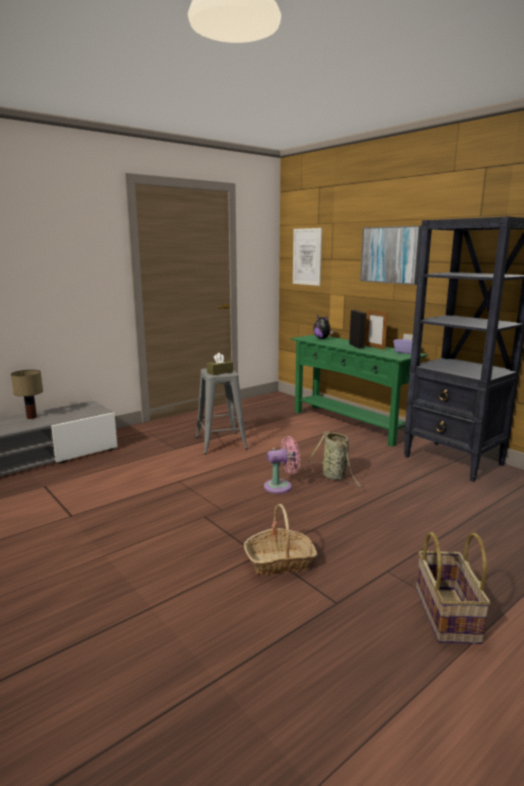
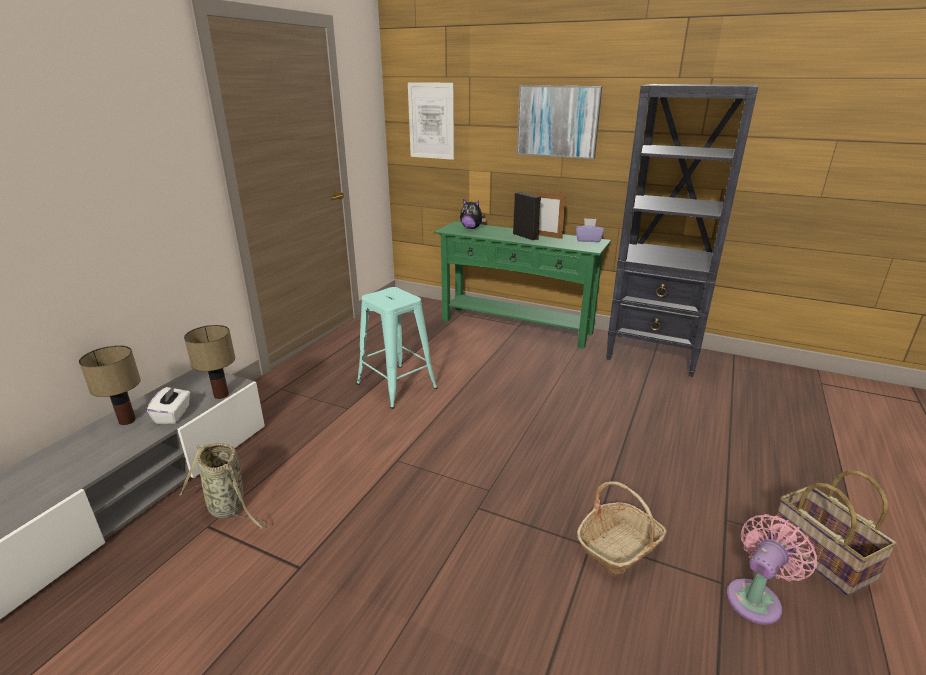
camera: 25 degrees left, 10 degrees up
(55, 419) = (173, 415): none -> white tissue box
(89, 415) = (222, 395): none -> table lamp
(220, 372) = (395, 299): brown tissue box -> none
(220, 443) = (396, 386): grey stool -> turquoise stool
(281, 486) = (523, 434): pink fan -> pink fan (756, 598)
(335, 477) = (566, 404): basket -> basket (229, 508)

